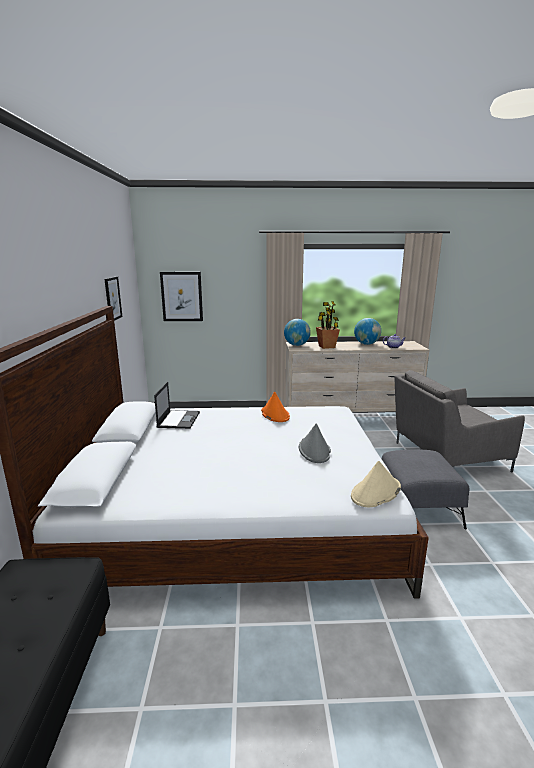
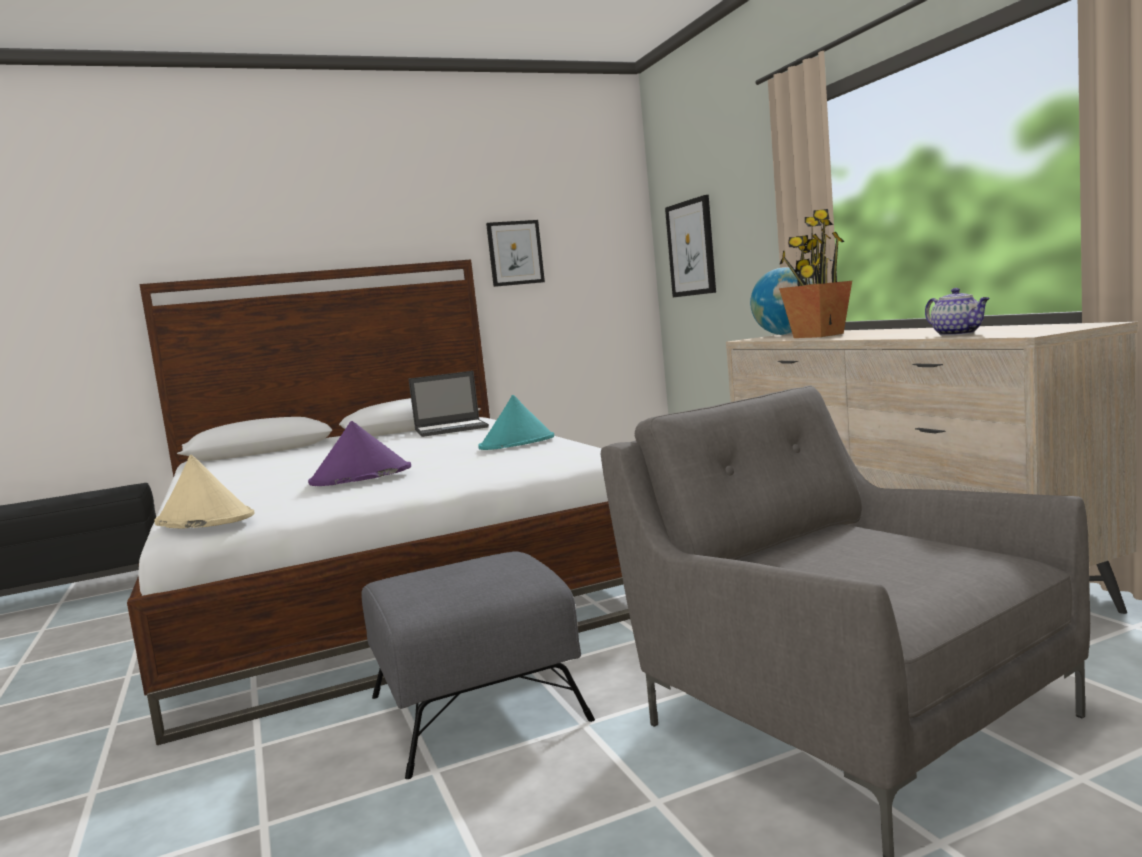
camera: 70 degrees right, 10 degrees down
(275, 414) = (517, 443): orange hat -> turquoise hat
(314, 450) = (360, 476): grey hat -> purple hat
(366, 344) = (932, 330): globe -> none

